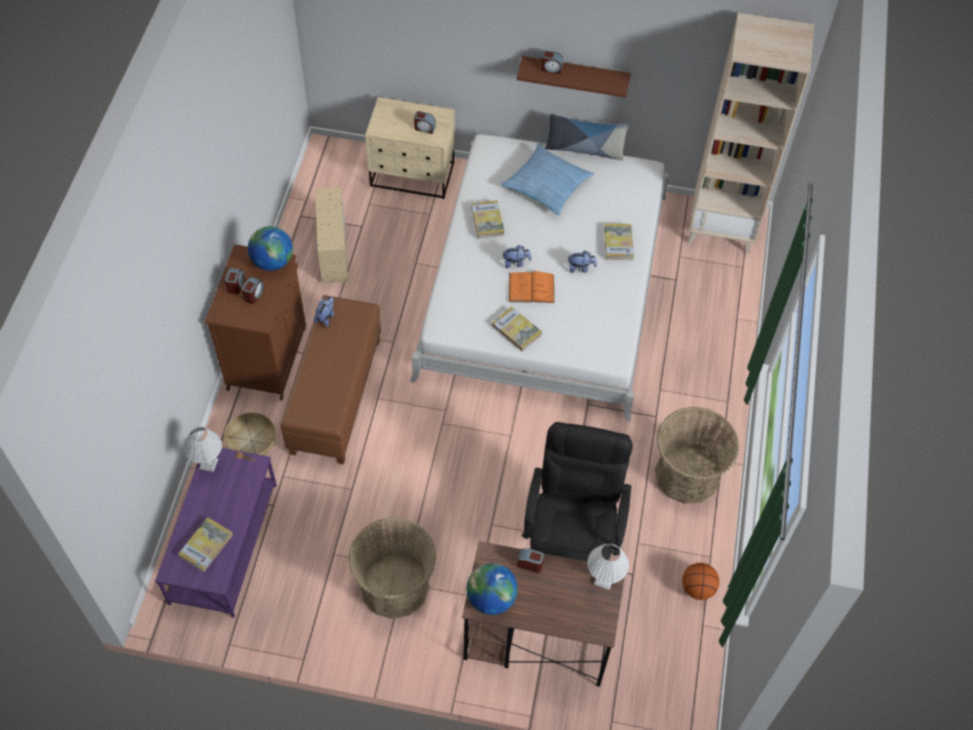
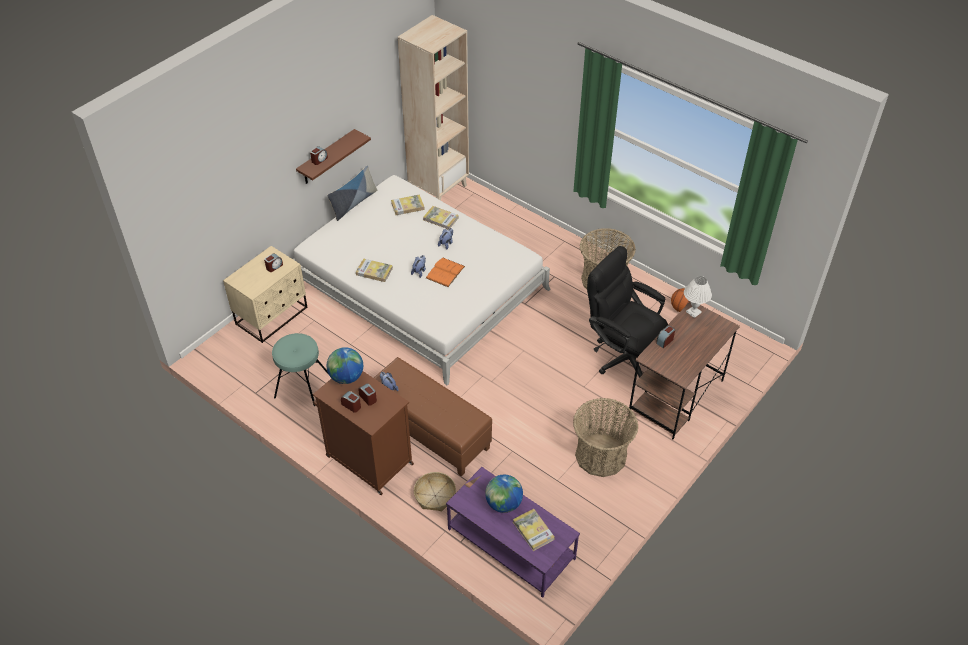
camera: 60 degrees left, 10 degrees down
(208, 463) = (464, 505): white table lamp -> none
(333, 249) = (302, 385): beige storage box -> turquoise stool
(491, 598) = (679, 368): globe -> globe (503, 504)
(516, 330) = (472, 293): book -> book (407, 206)
(547, 185) = (368, 232): pillow -> none

